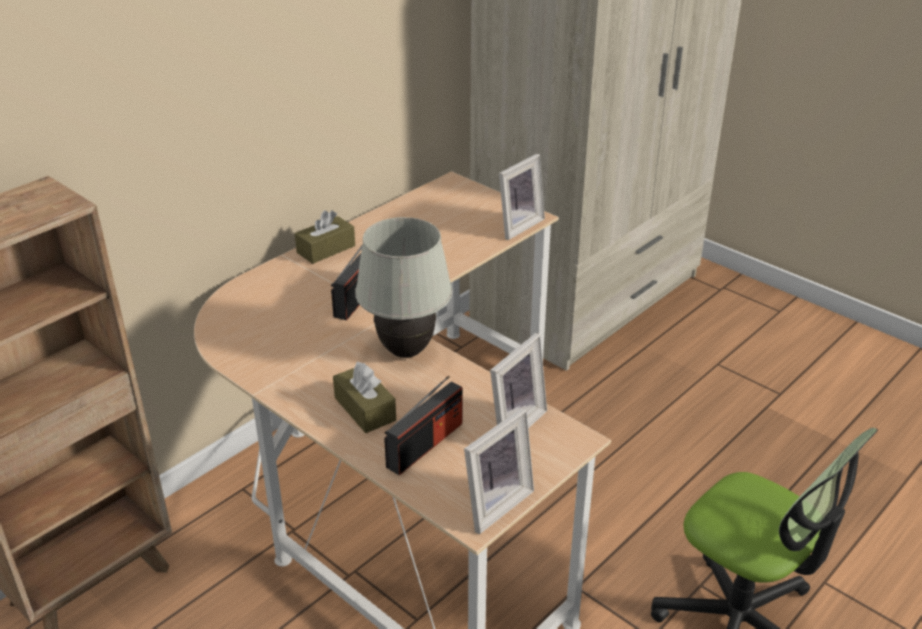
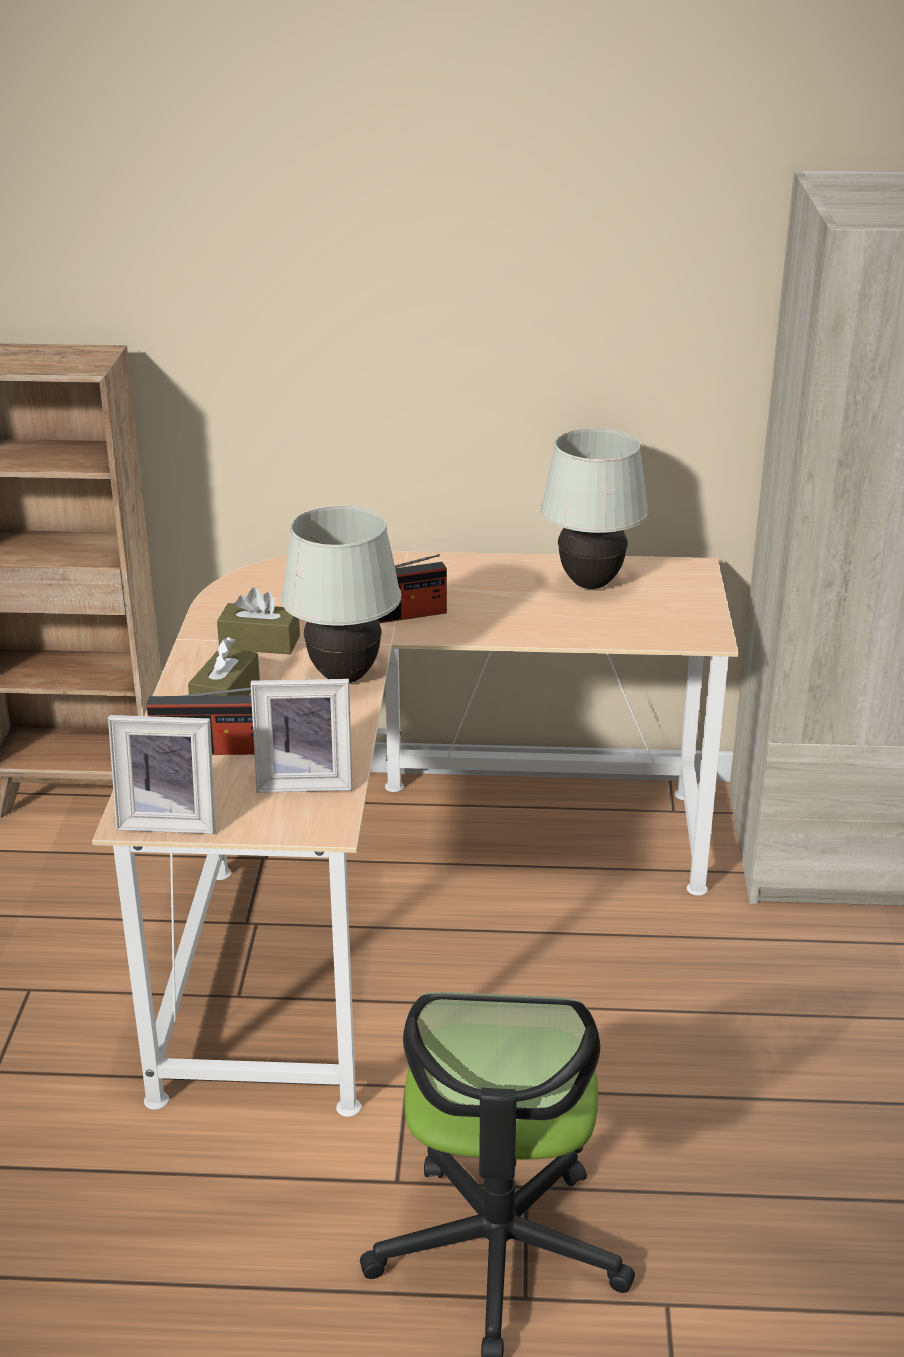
camera: 50 degrees right, 5 degrees down
(326, 249) = (450, 565): brown tissue box -> brown tissue box (259, 642)
(421, 218) = (590, 583): none -> white table lamp
(517, 225) = (672, 637): picture frame -> none

